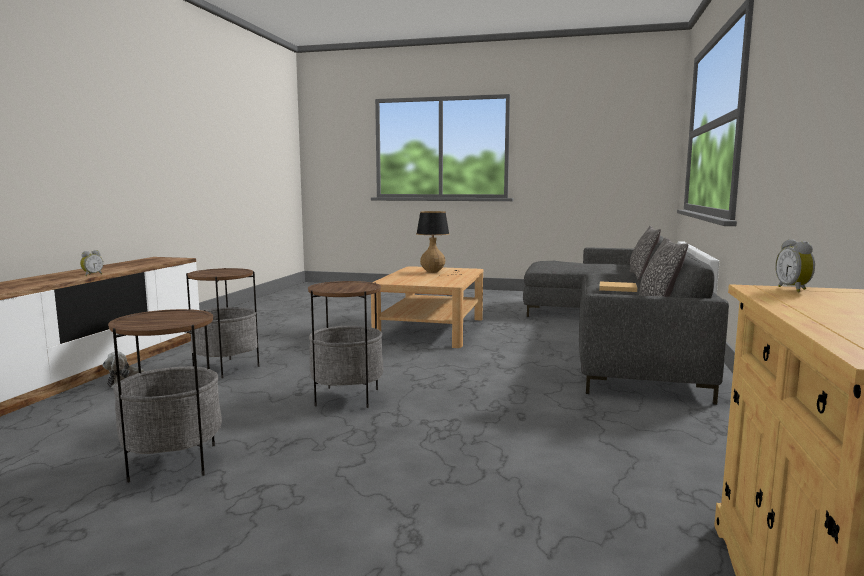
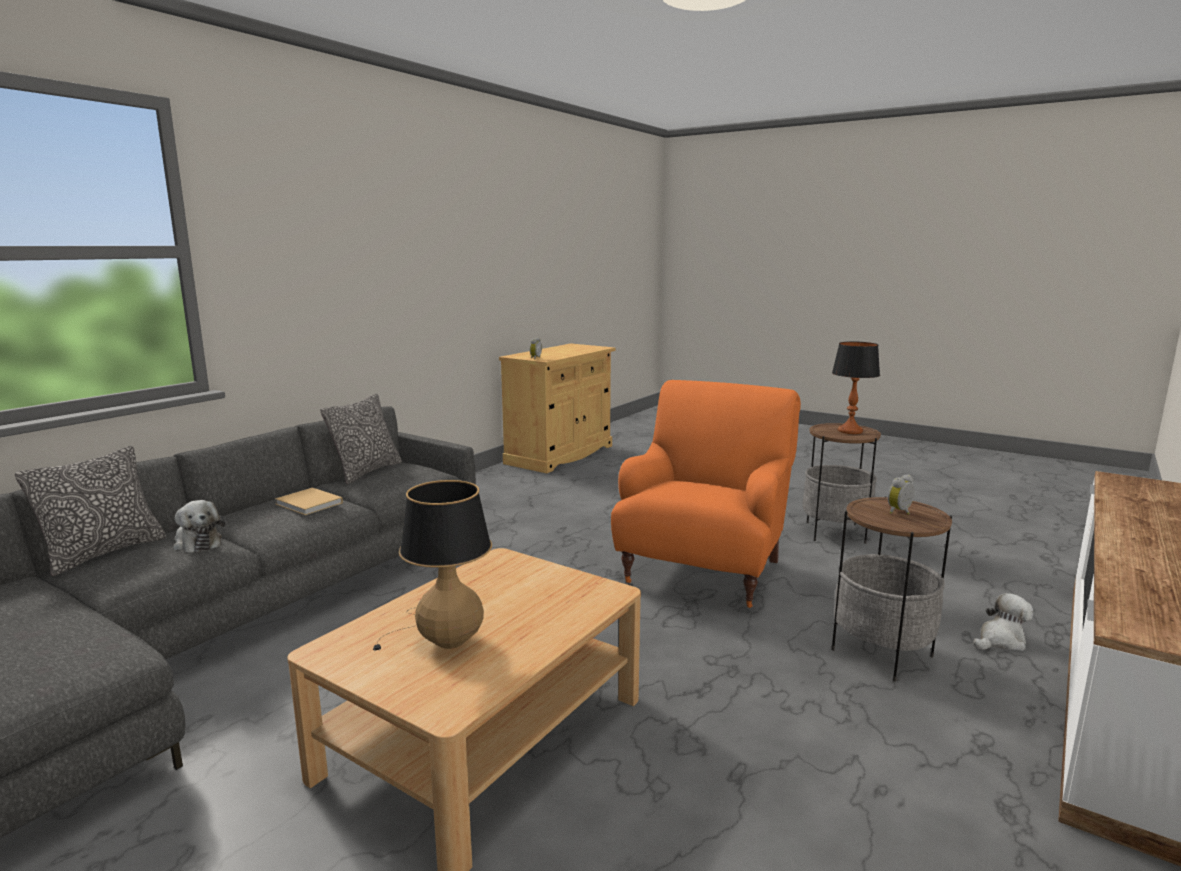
camera: 160 degrees left, 5 degrees up
(92, 275) = (1115, 532): alarm clock -> alarm clock (901, 512)
(152, 320) = (850, 431): none -> table lamp
(347, 397) = (704, 571): side table -> orange armchair
(614, 278) = (197, 543): none -> plush toy

